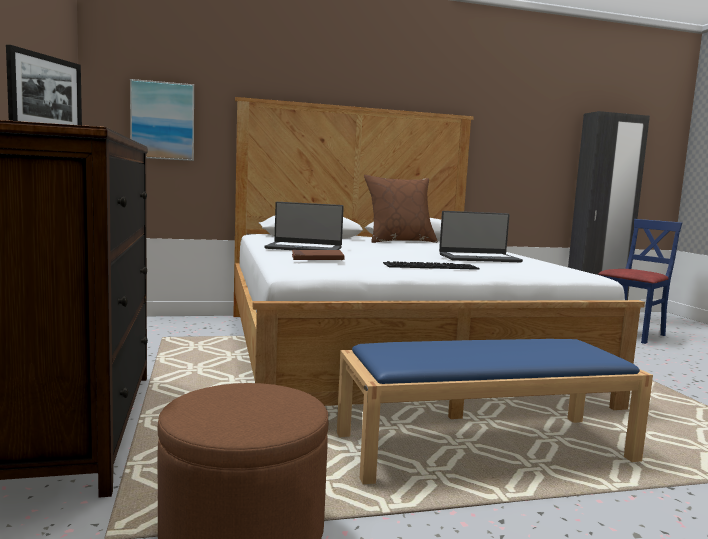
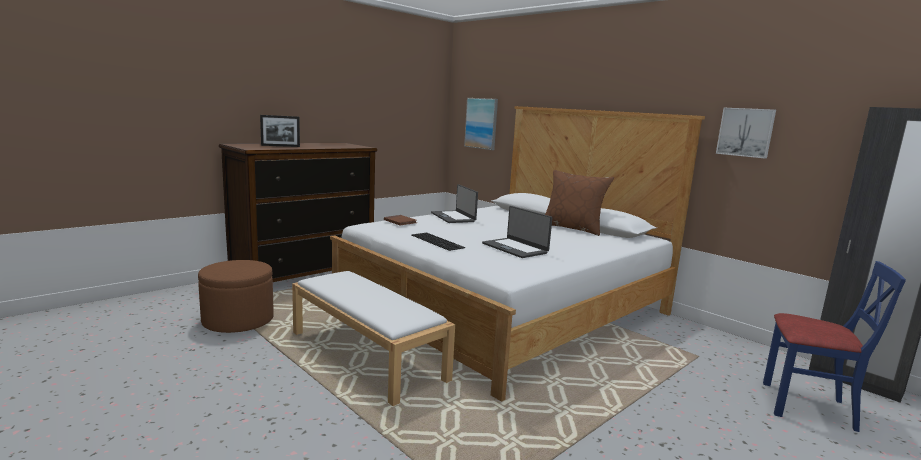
camera: 60 degrees right, 5 degrees up
(486, 447) = (367, 356): blue bench -> white bench
(503, 132) = (745, 132): none -> picture

